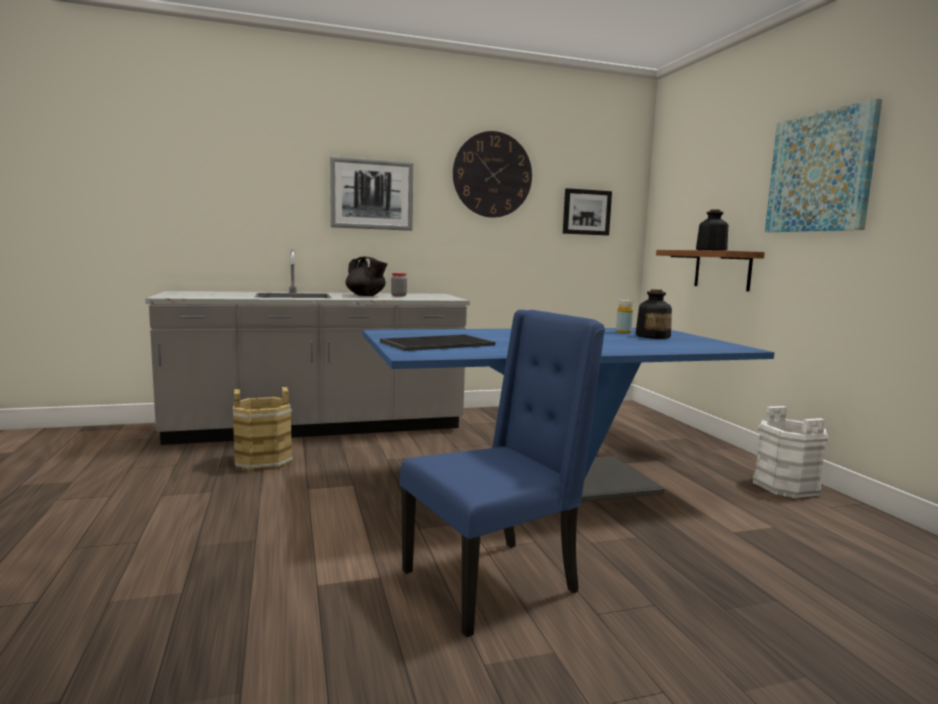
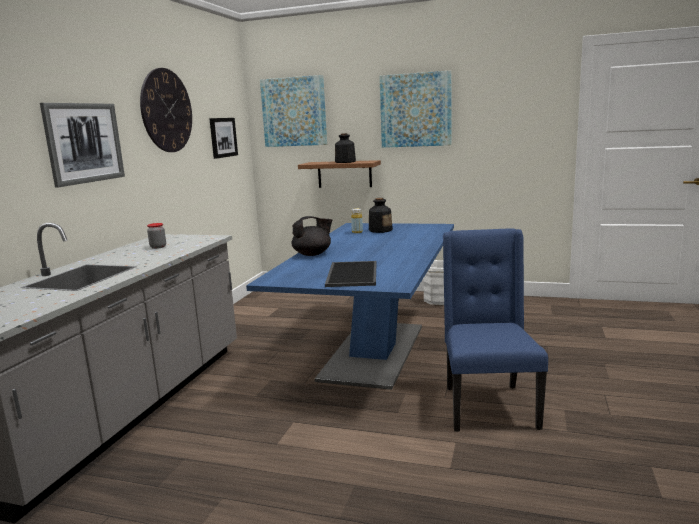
camera: 55 degrees left, 5 degrees up
(263, 461) = (176, 457): brown bucket -> none
(366, 295) = (137, 255): black teapot -> black teapot (313, 254)
(686, 185) = (294, 112): none -> picture

